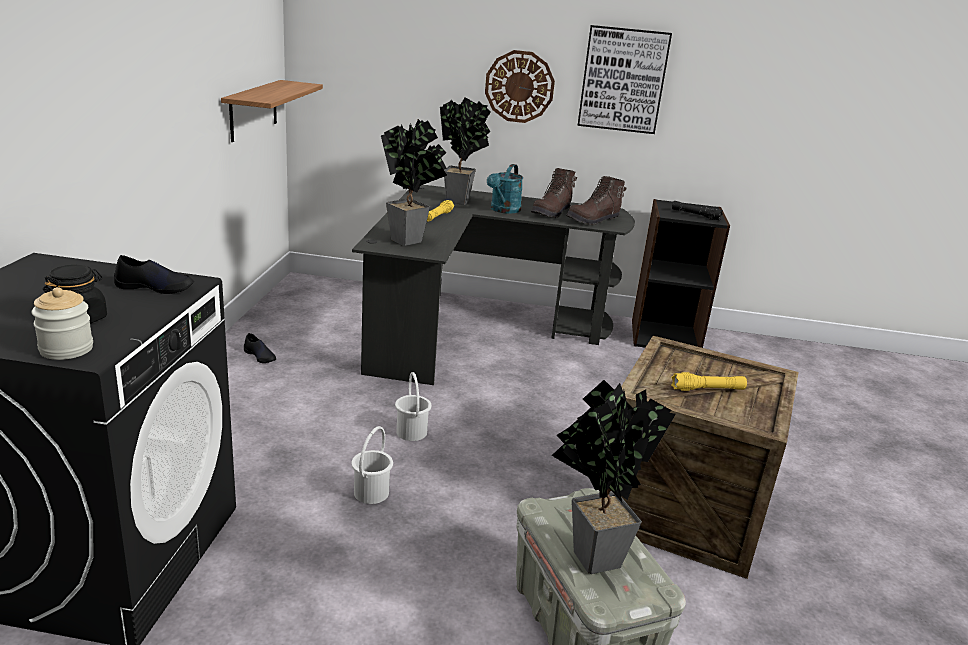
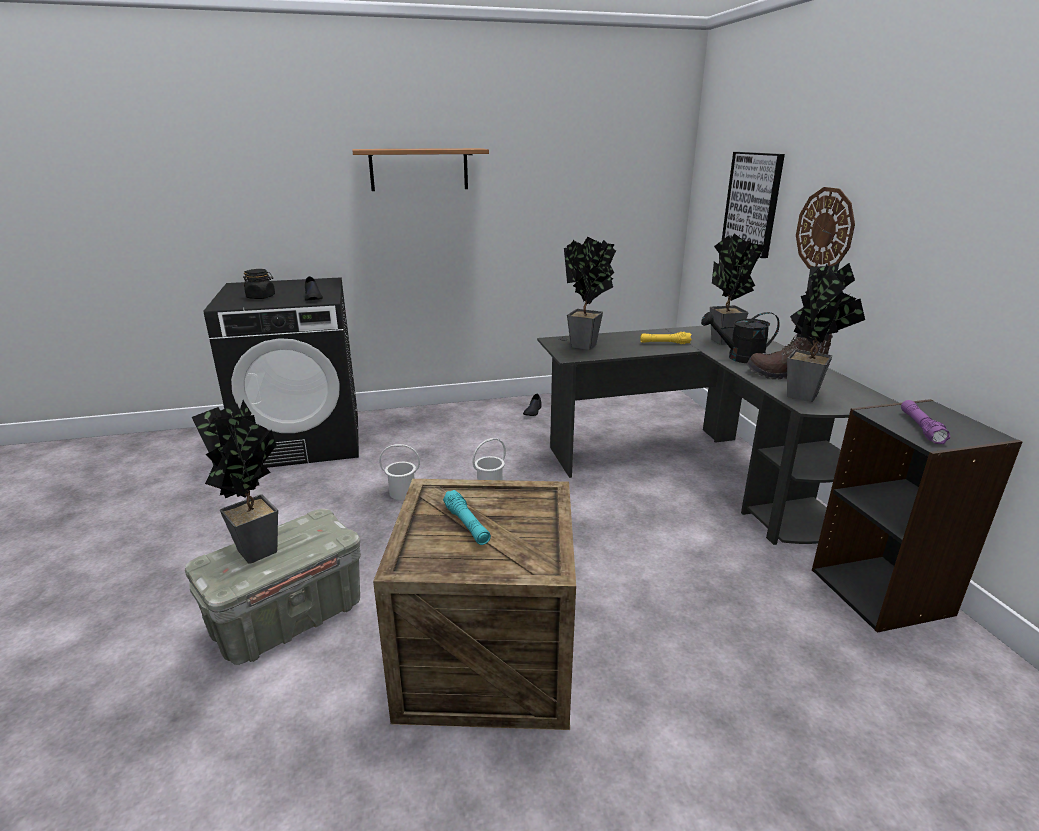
camera: 70 degrees right, 0 degrees up
(66, 349) = (226, 302): jar -> none
(253, 110) = (621, 235): shelf -> shelf (419, 169)
(503, 210) = (739, 358): turquoise watering can -> black watering can
(593, 220) = (806, 394): brown boot -> potted plant
(623, 80) = (926, 225): picture -> picture (753, 203)
(695, 215) = (920, 428): black flashlight -> purple flashlight
(707, 389) = (467, 524): yellow flashlight -> turquoise flashlight

